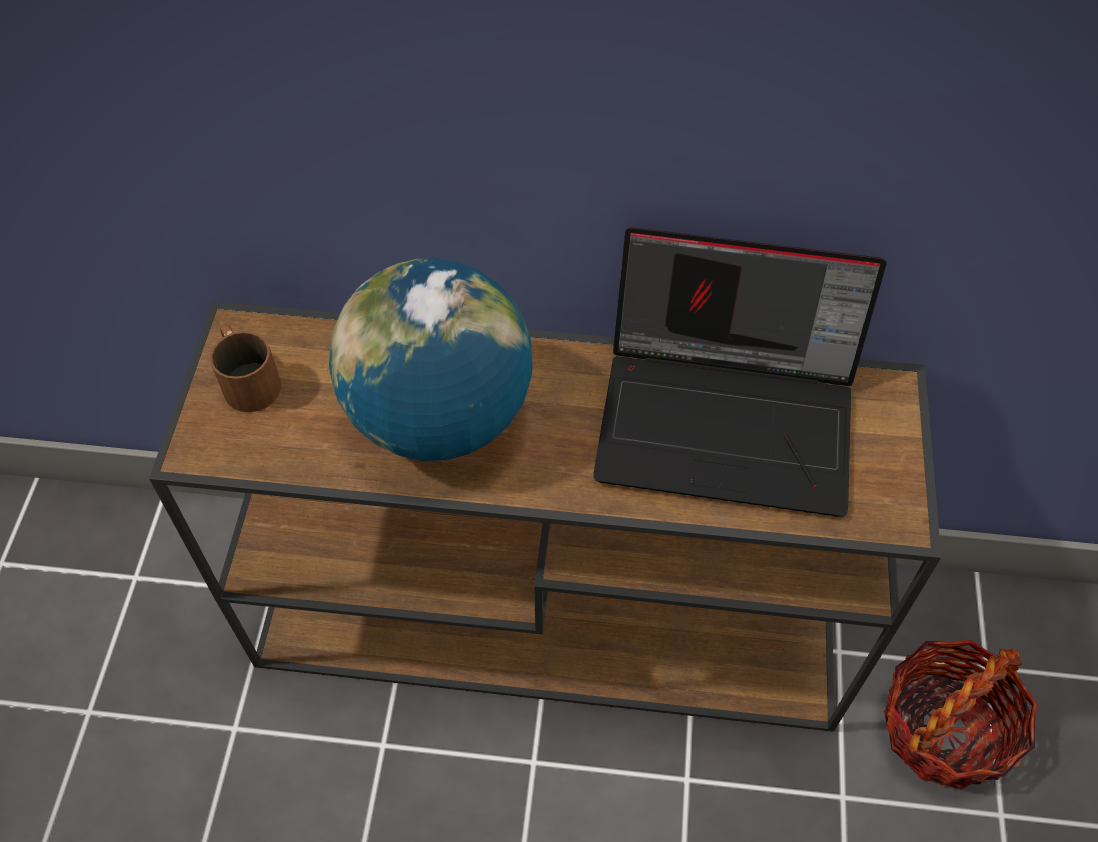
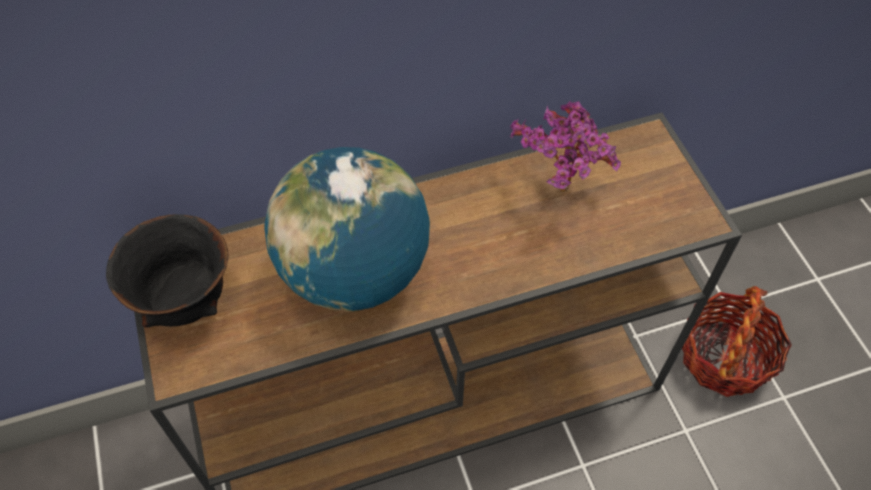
camera: 25 degrees left, 0 degrees up
(247, 378) = (187, 301): brown mug -> black bowl
(730, 417) = (558, 194): laptop -> potted plant

